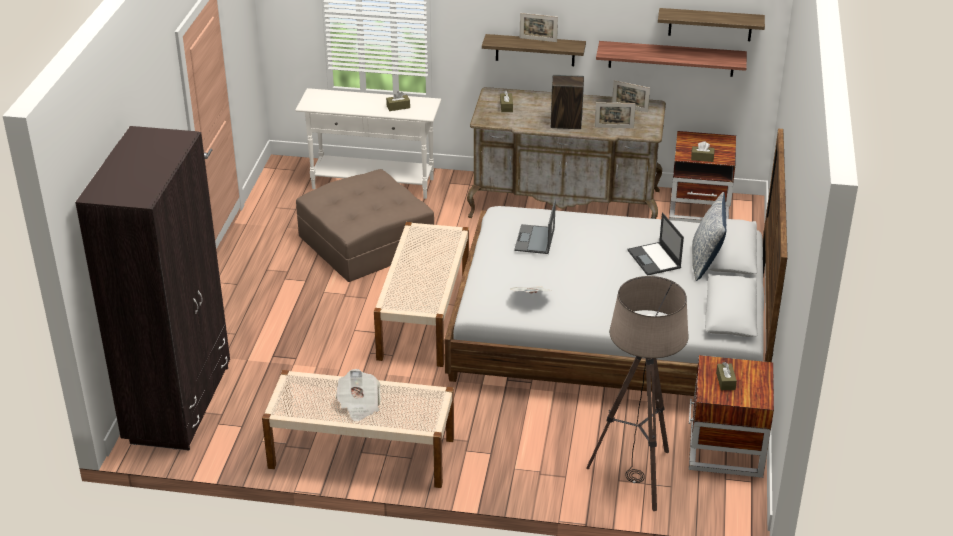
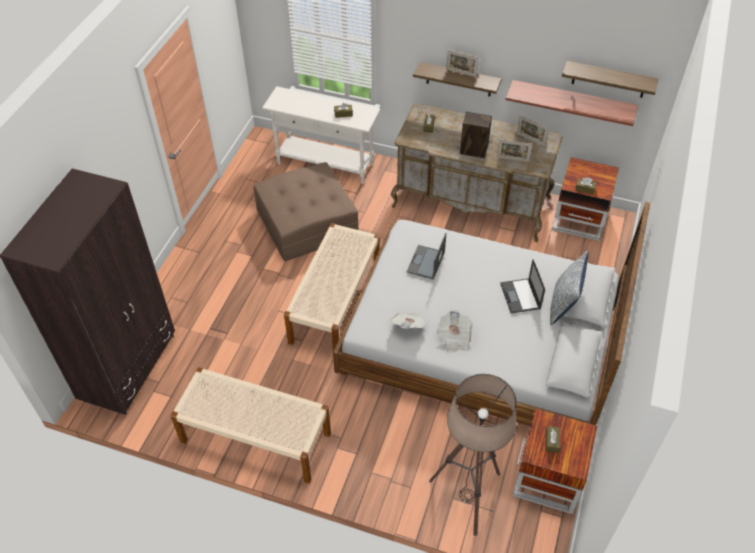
camera: 10 degrees right, 15 degrees up
(359, 405) = (249, 414): newspaper -> newspaper (454, 338)

